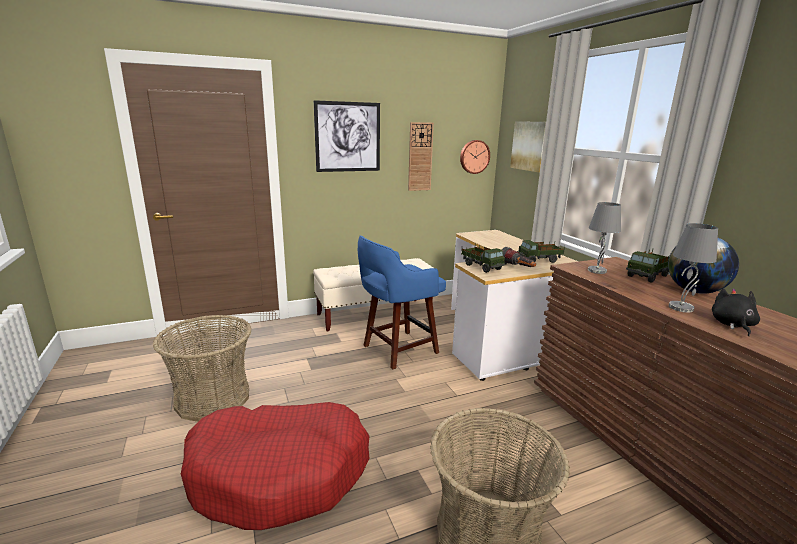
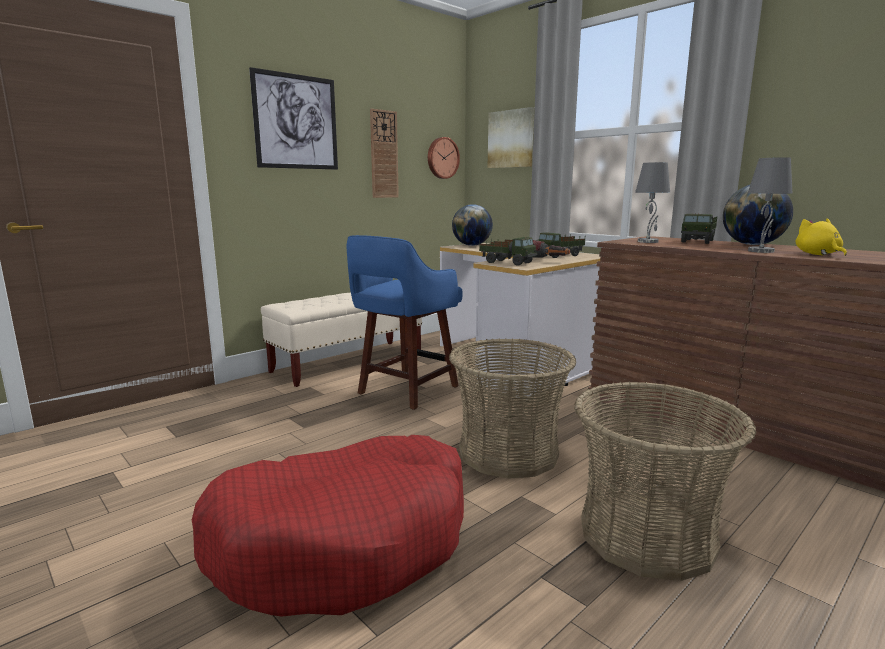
camera: 20 degrees left, 5 degrees down
(213, 398) = (173, 484): basket -> basket (508, 452)
(484, 234) = (472, 245): none -> globe
(732, 325) = (818, 254): black plush toy -> yellow plush toy

